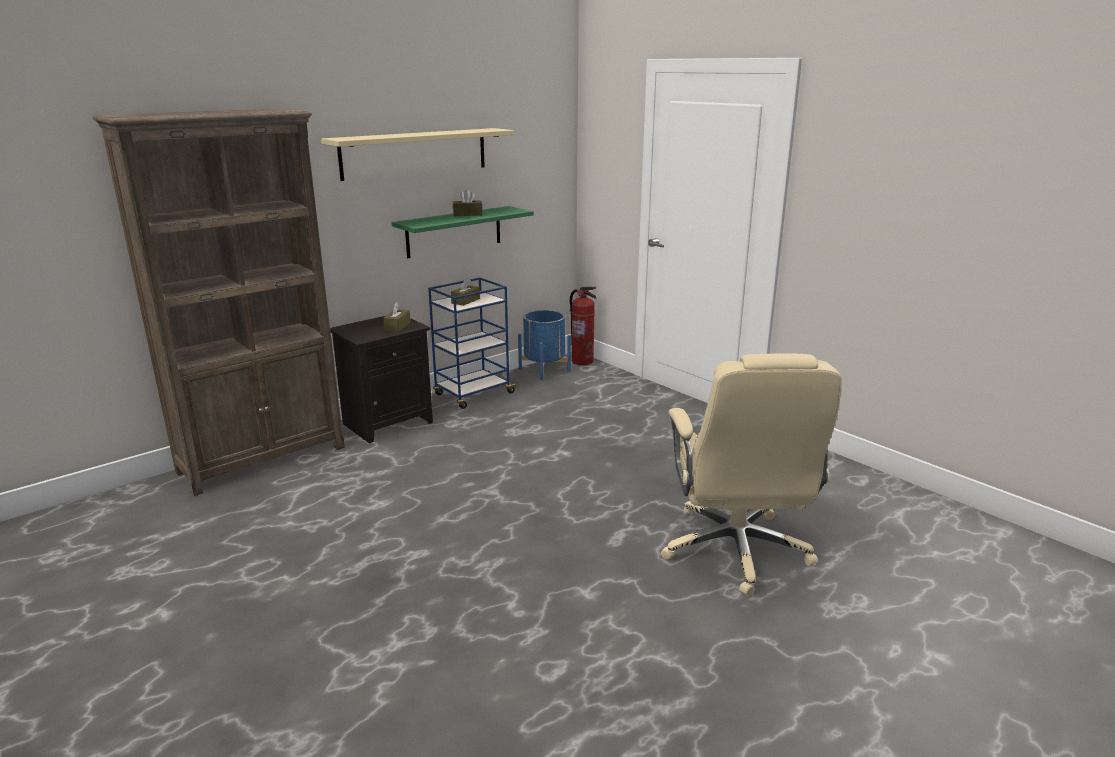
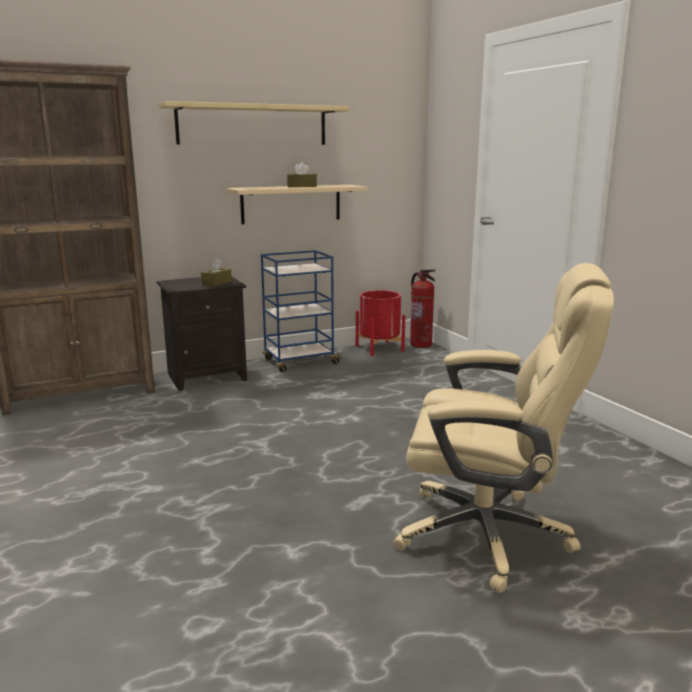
camera: 15 degrees right, 5 degrees down
(454, 231) = (291, 204): green shelf -> beige shelf
(465, 301) = (293, 268): brown tissue box -> none
(544, 370) = (379, 348): blue planter -> red planter
(736, 550) = (487, 534): beige office chair -> beige office chair turned 90 degrees counterclockwise

